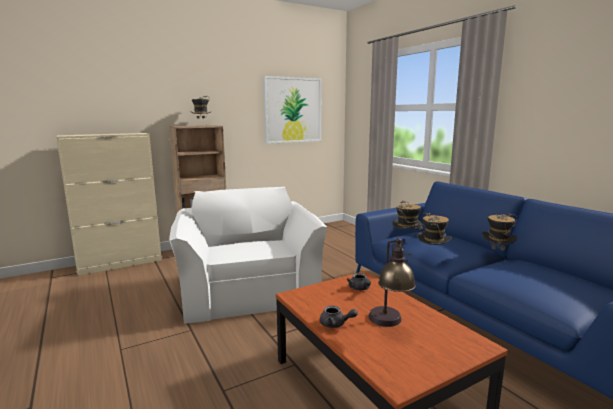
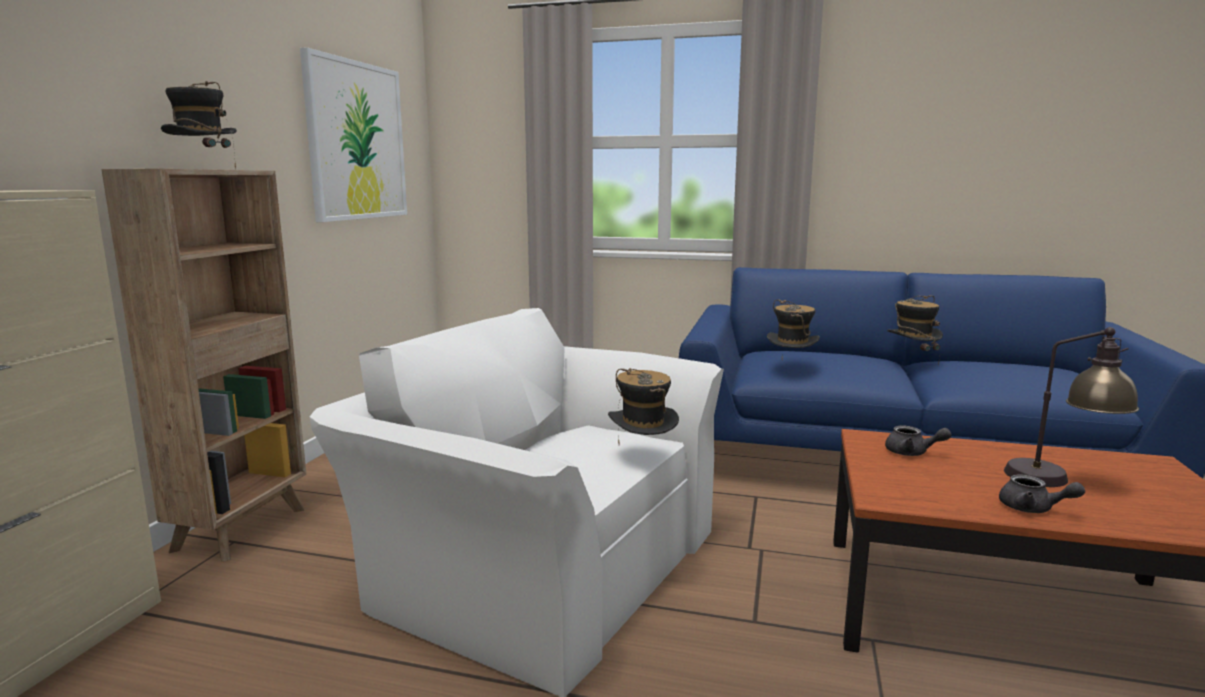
camera: 45 degrees left, 0 degrees up
(336, 324) = (1033, 509): grey teapot -> grey teapot turned 60 degrees clockwise
(432, 255) = (873, 379): hat -> hat (642, 456)

